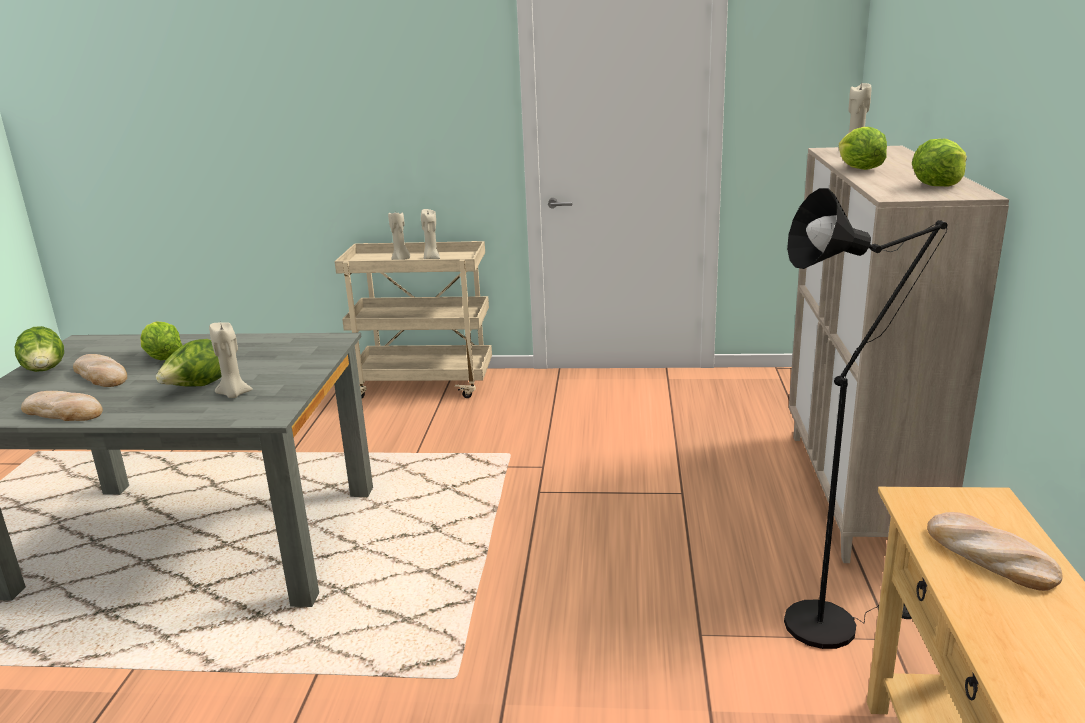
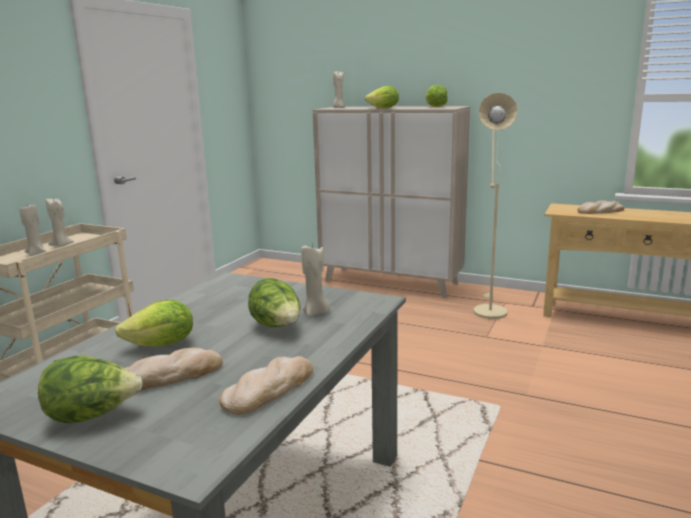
camera: 70 degrees left, 5 degrees down
(831, 621) = (488, 309): black floor lamp -> beige floor lamp

